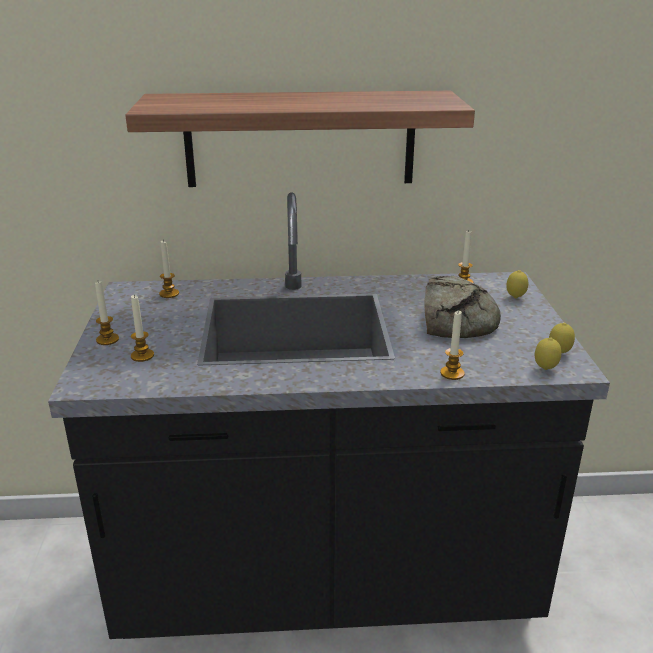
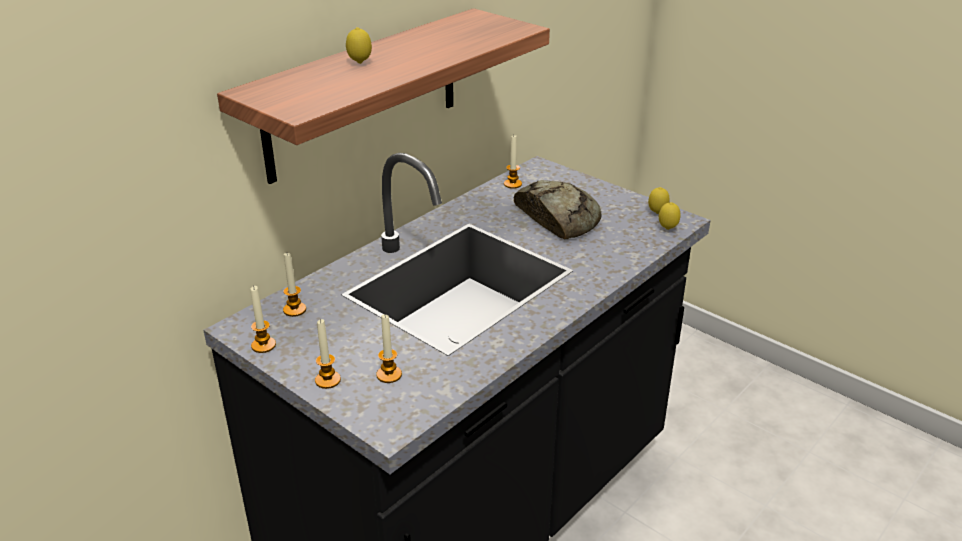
camera: 45 degrees left, 5 degrees up
(452, 373) = (624, 261): candle -> candle (263, 345)
(515, 298) = (566, 182): lemon -> lemon (360, 63)

